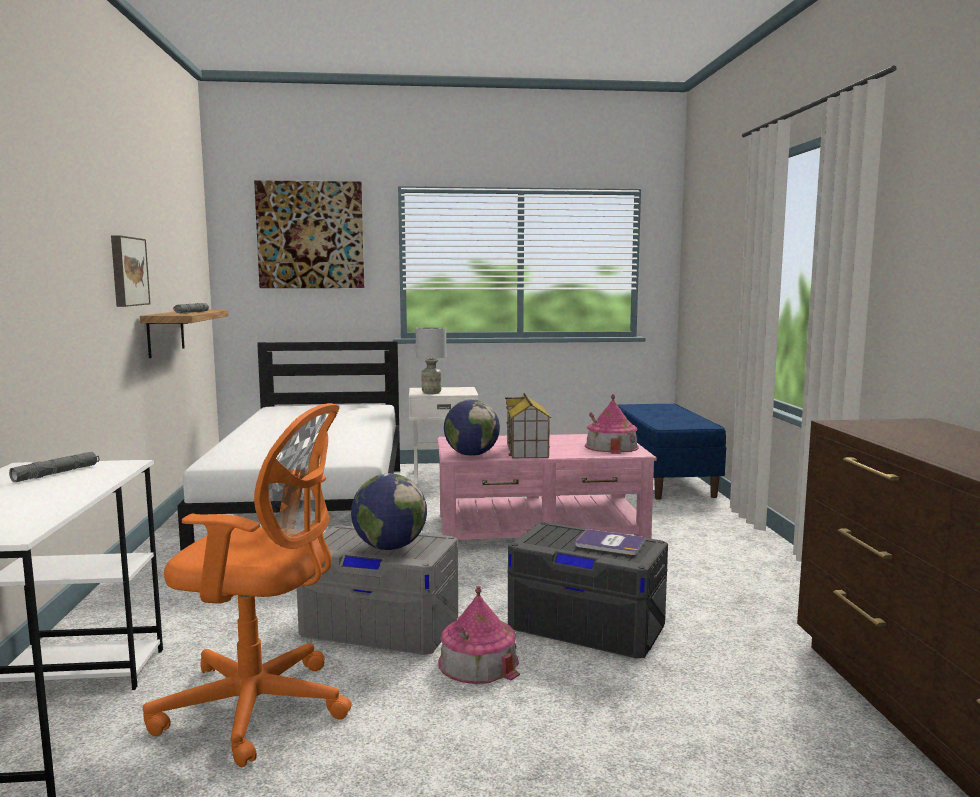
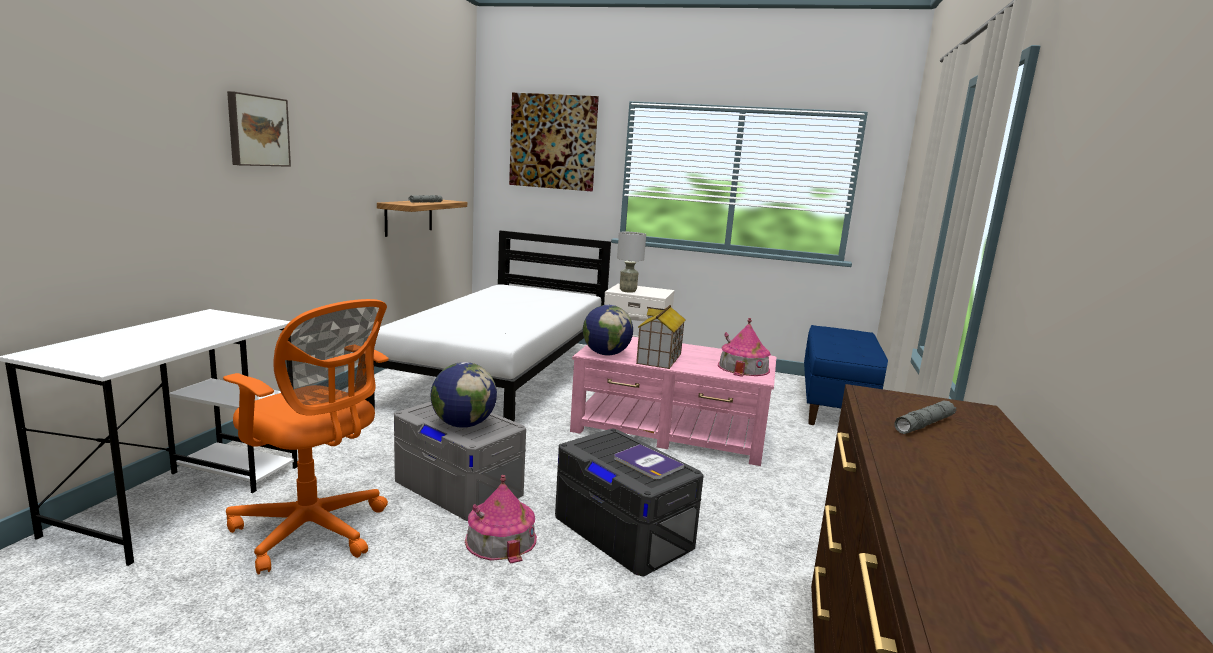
camera: 20 degrees right, 5 degrees up
(56, 473) = (216, 322): grey flashlight -> grey flashlight (924, 424)
(127, 271) = (364, 166): picture -> picture (257, 130)

